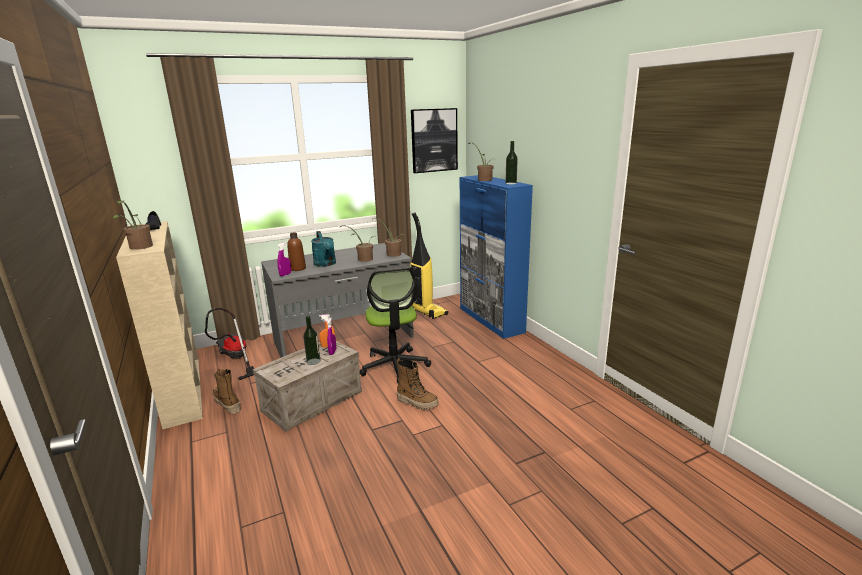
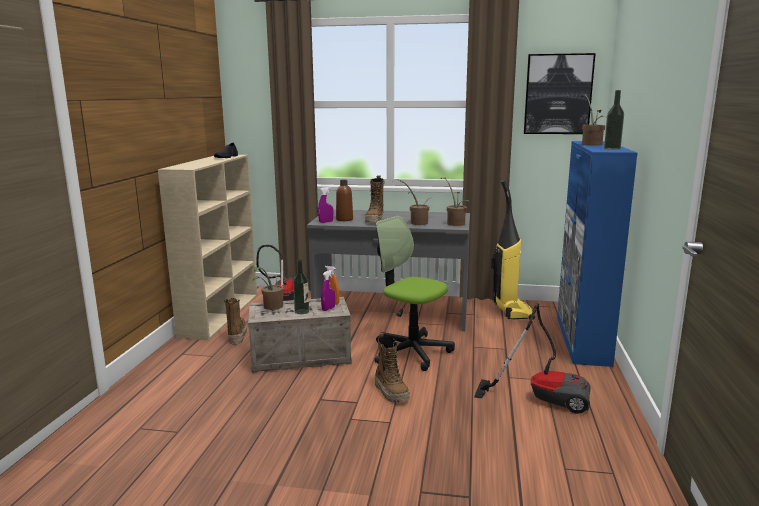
camera: 35 degrees right, 5 degrees down
(139, 247) = (184, 166): potted plant -> potted plant (271, 307)
(326, 264) = (375, 220): turquoise watering can -> boot
(394, 366) = (411, 351): office chair -> office chair turned 105 degrees clockwise
(511, 368) = (543, 397): none -> vacuum cleaner

